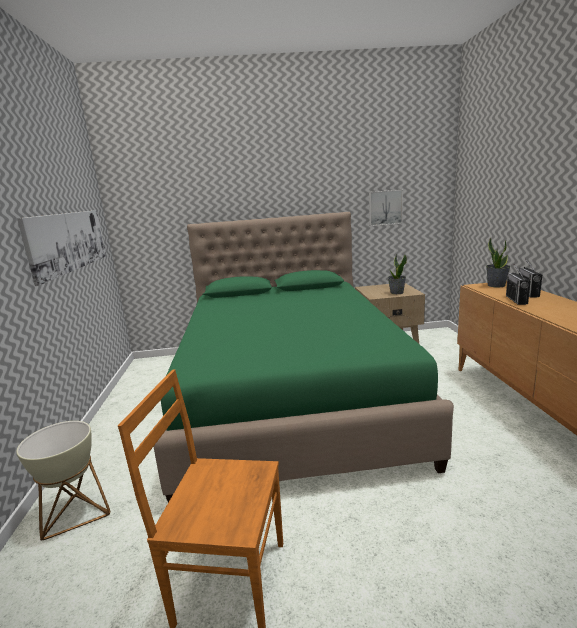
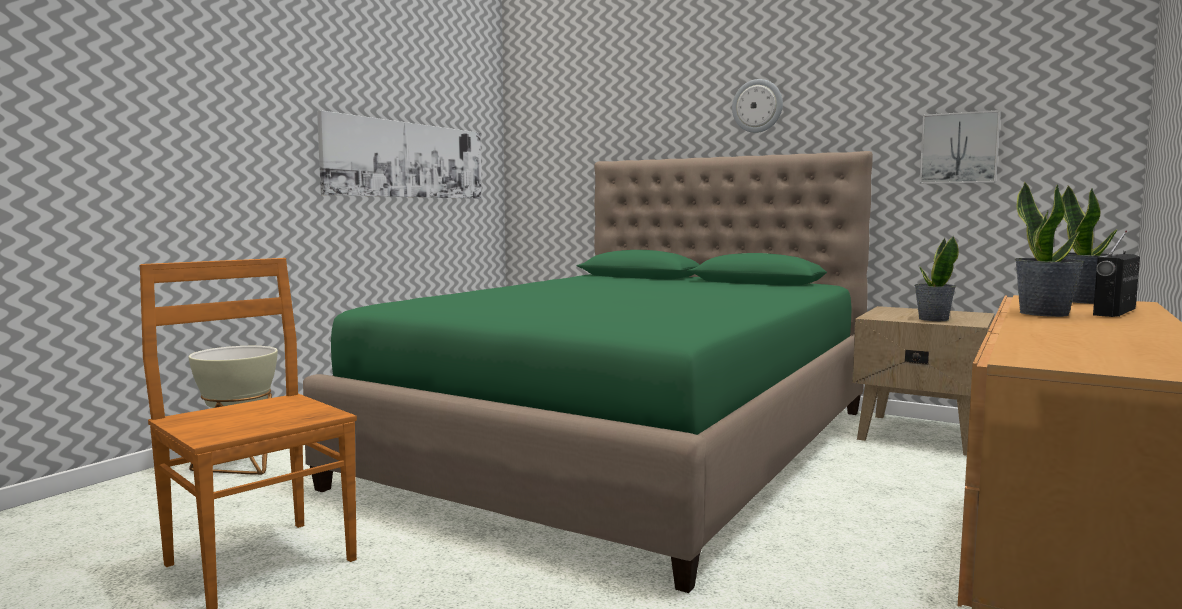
camera: 35 degrees right, 10 degrees down
(284, 187) = (757, 106): none -> wall clock
(516, 300) = (1044, 313): radio -> potted plant

